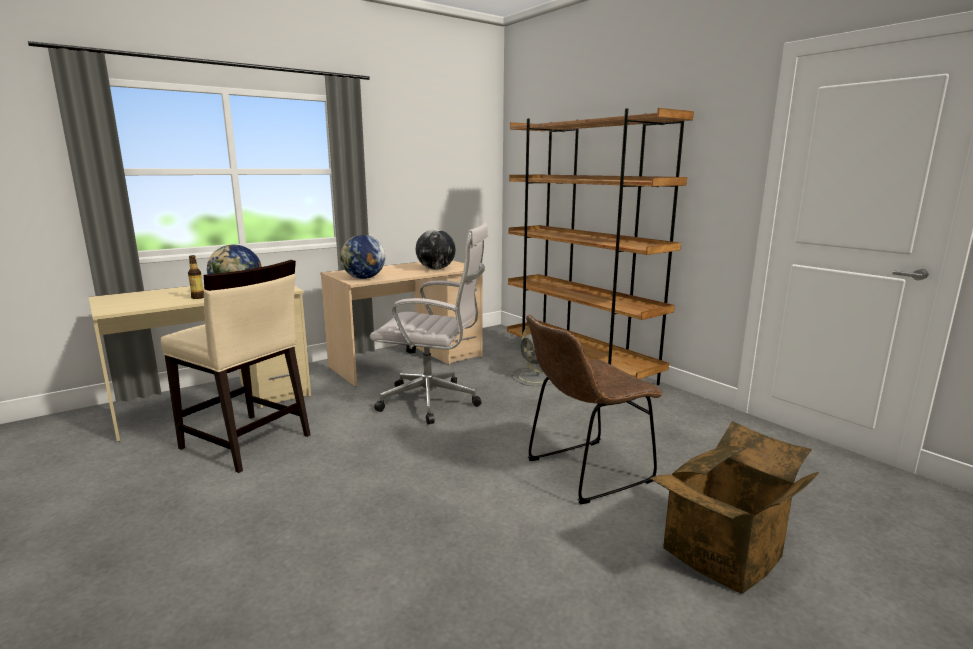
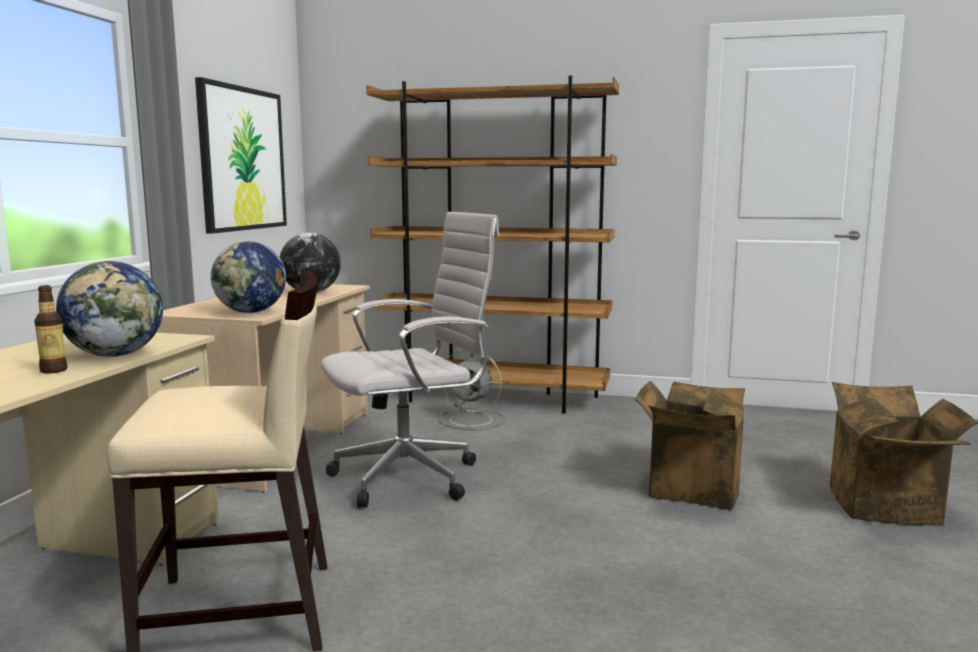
camera: 40 degrees left, 5 degrees down
(435, 176) = (242, 159): none -> picture
(584, 472) = (690, 487): brown chair -> cardboard box

